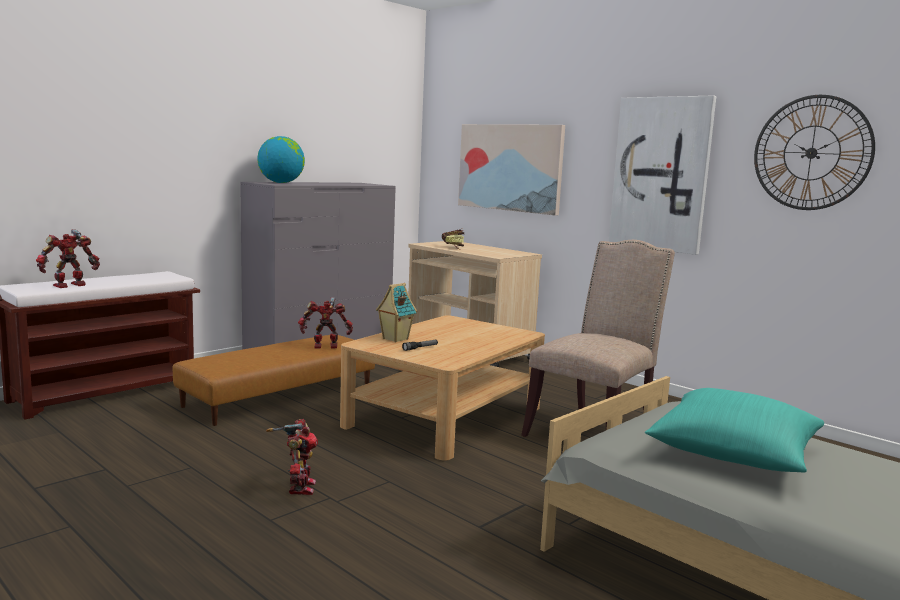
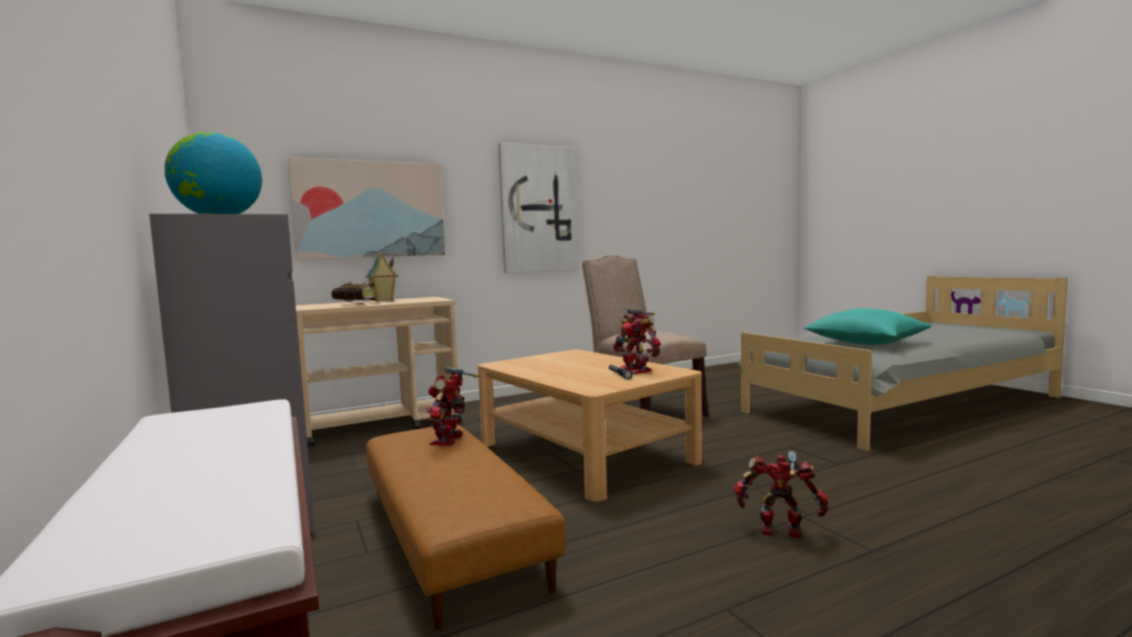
camera: 70 degrees left, 5 degrees down
(70, 286) = (219, 484): toy robot -> toy robot (636, 370)
(394, 339) = (577, 380): toy house -> toy house (383, 301)
(811, 153) = (635, 190): wall clock -> none

